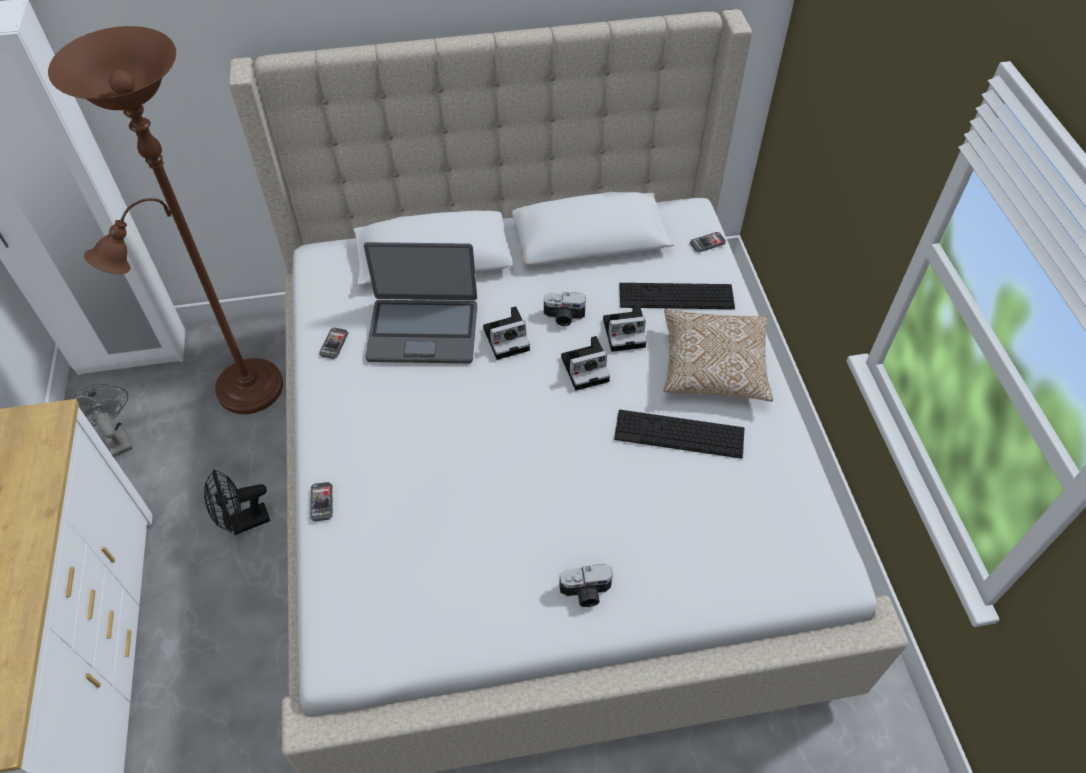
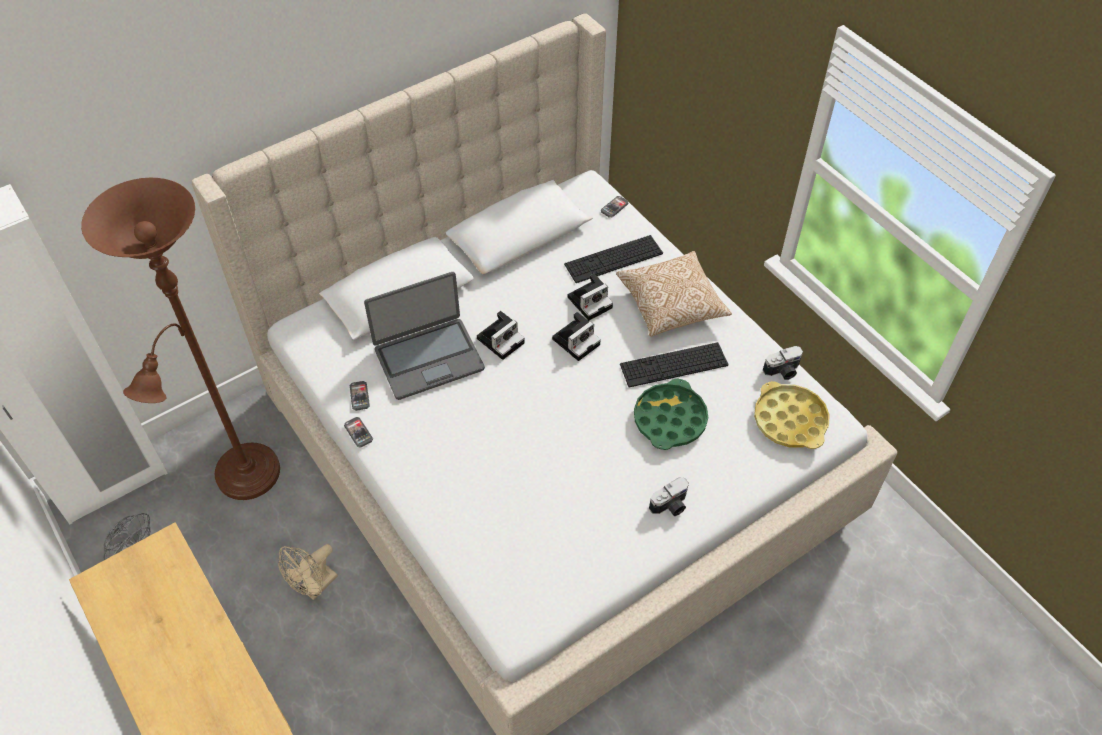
camera: 25 degrees left, 0 degrees up
(243, 523) = (314, 587): black fan -> beige fan
(321, 502) = (430, 523): phone -> phone (358, 433)
(564, 317) = (536, 307): camera -> camera (783, 371)
(640, 493) = (669, 419): none -> green tray
(783, 550) = (790, 420): none -> yellow tray

